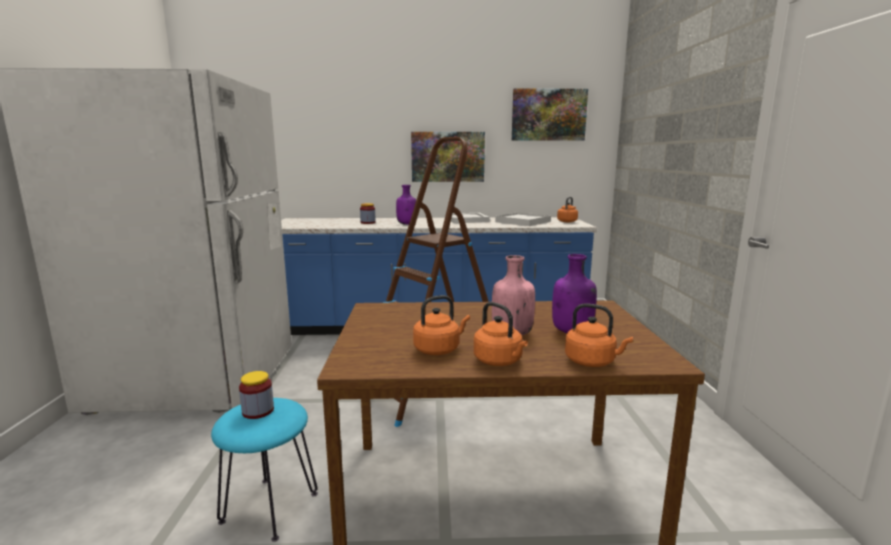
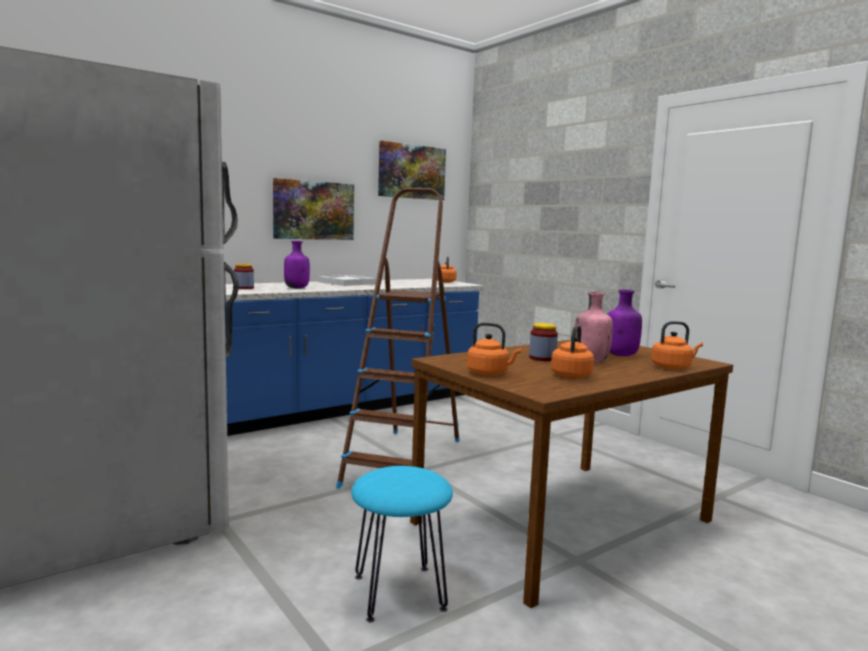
camera: 35 degrees left, 5 degrees down
(258, 411) = (397, 477): jar -> jar (542, 358)
(499, 361) = (626, 375): orange kettle -> orange kettle (489, 373)
(523, 222) = (408, 283): white tray -> none

